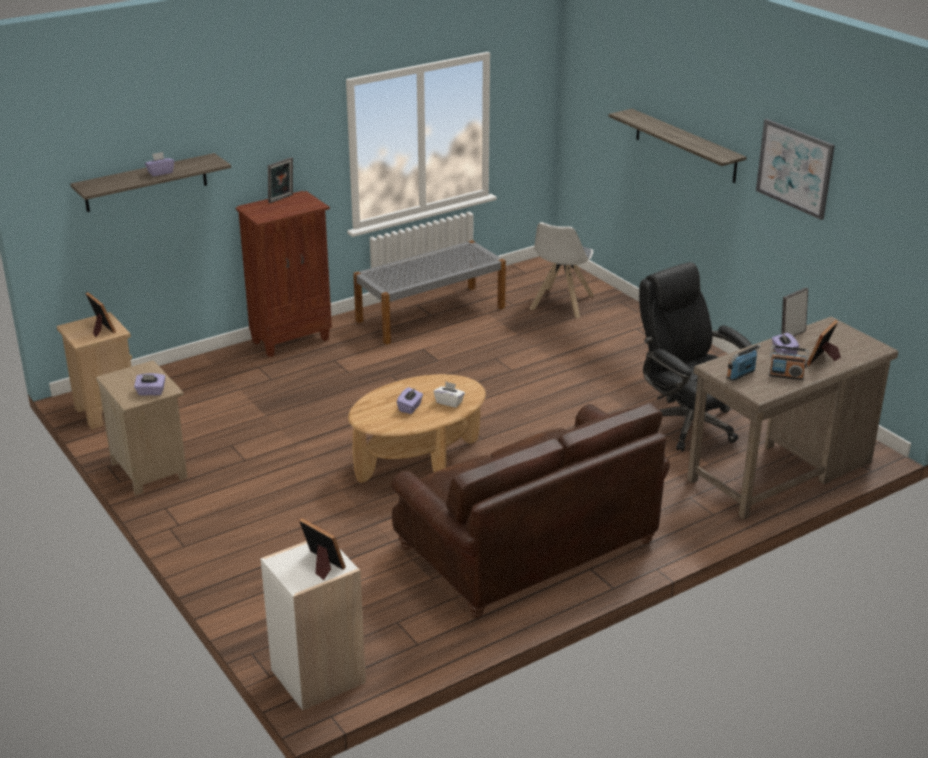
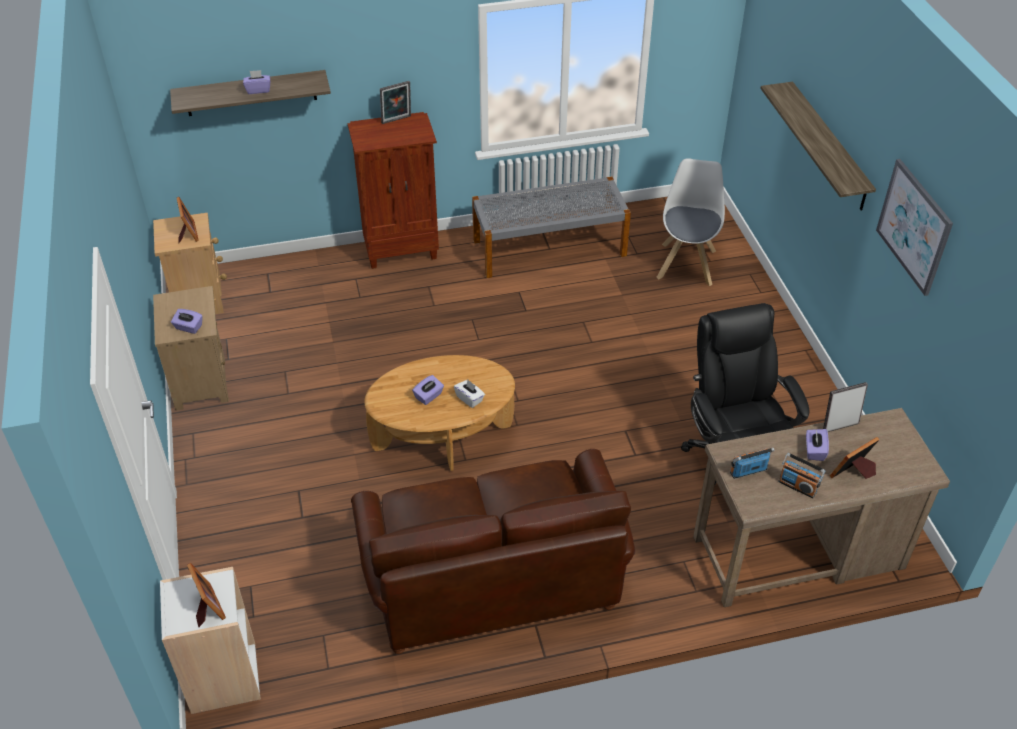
camera: 20 degrees right, 15 degrees up
(561, 303) = (687, 263): chair -> chair turned 150 degrees clockwise

